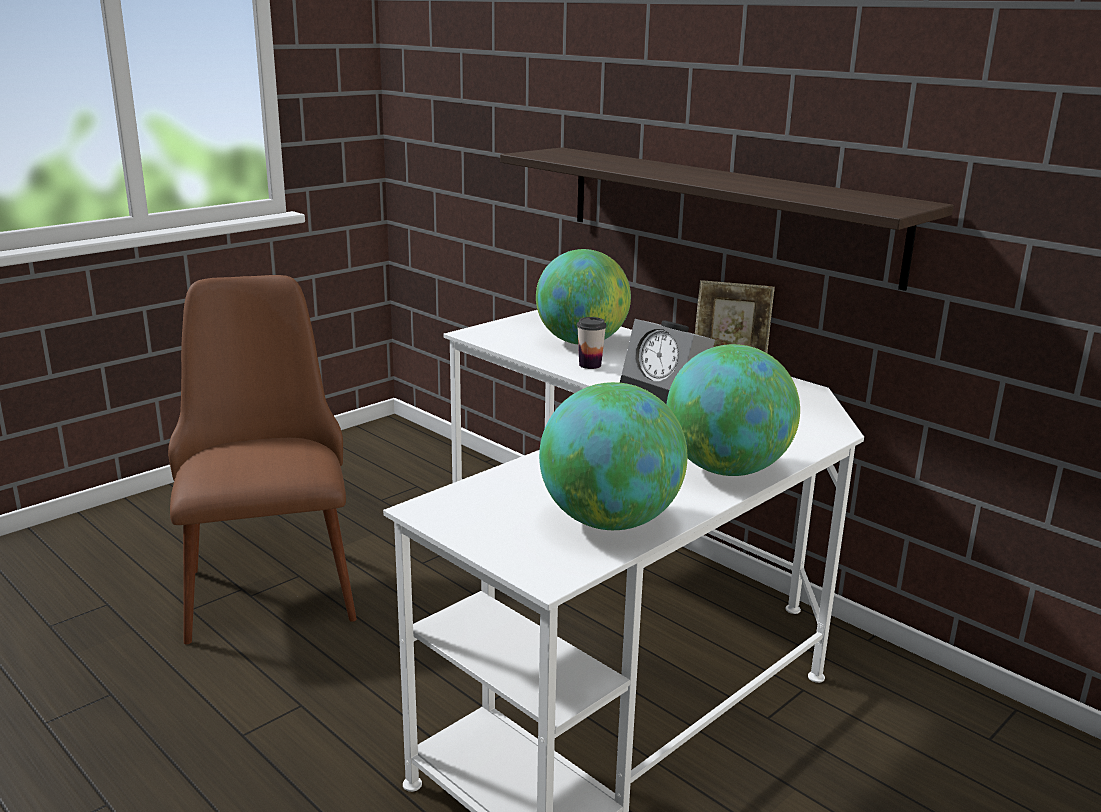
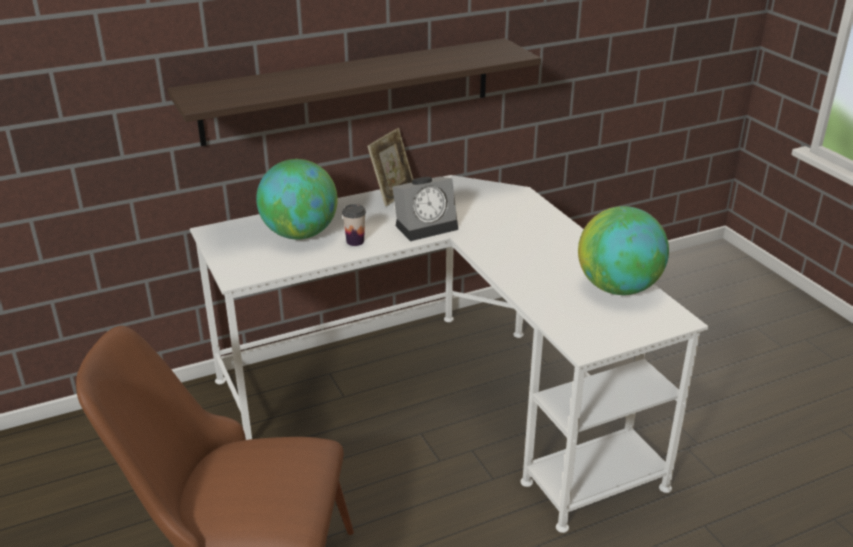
camera: 70 degrees left, 10 degrees up
(726, 469) = (560, 237): globe -> none

